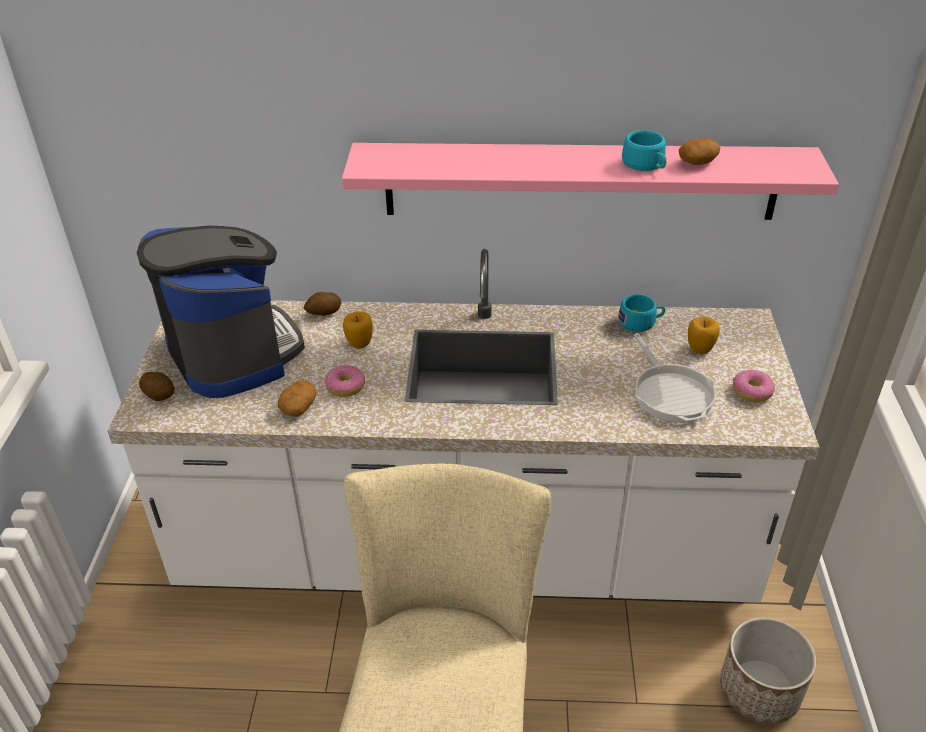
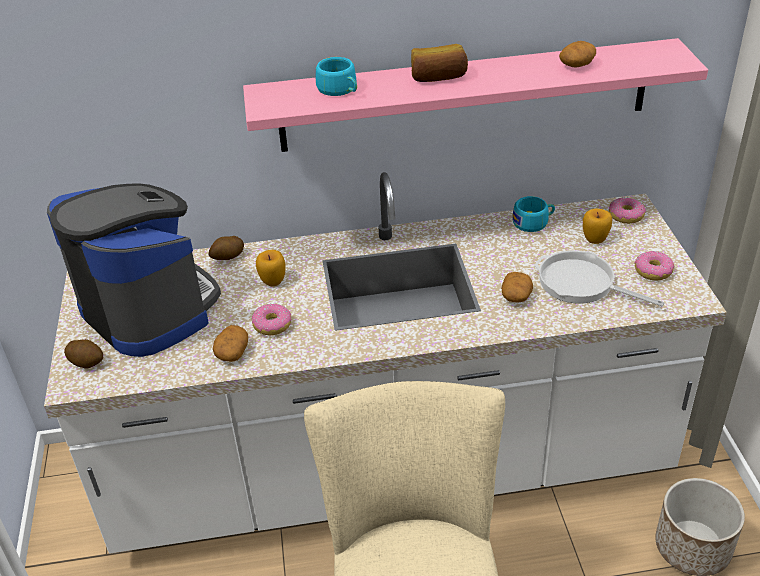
camera: 10 degrees left, 0 degrees up
(548, 158) = (438, 77): none -> bread
(599, 396) = (516, 296): none -> potato
(646, 165) = (531, 73): turquoise cup -> turquoise cup (340, 90)
(671, 393) = (581, 284): frying pan -> frying pan turned 150 degrees clockwise
(741, 329) = (626, 216): none -> donut

